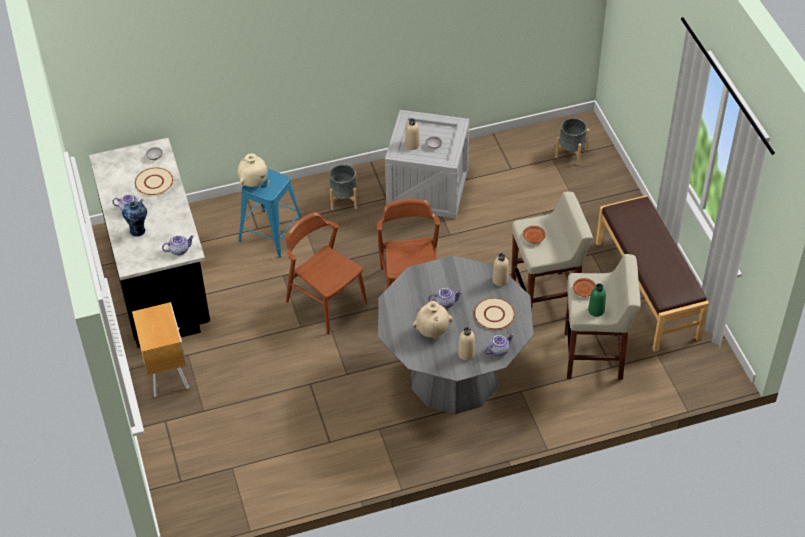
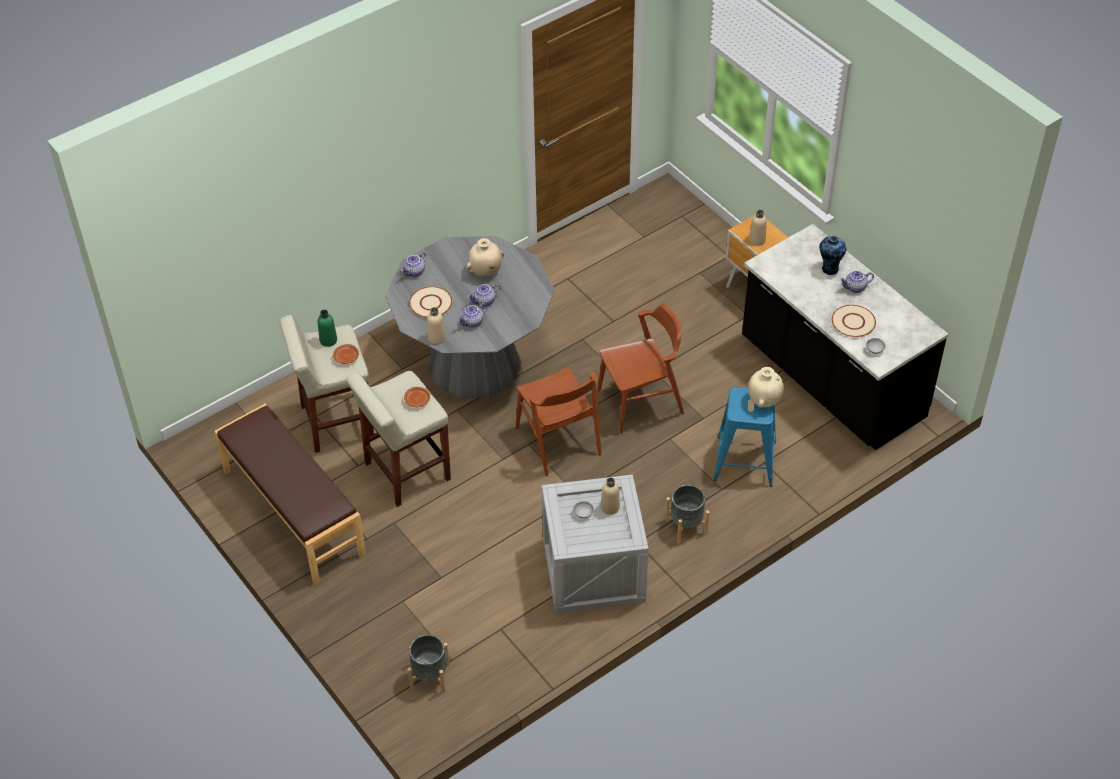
camera: 160 degrees right, 0 degrees up
(179, 250) = (774, 262): teapot -> teapot (472, 322)
(326, 302) = (641, 402): brown chair -> brown chair turned 45 degrees counterclockwise
(466, 354) = (444, 261): beige bottle -> beige bottle (757, 240)

